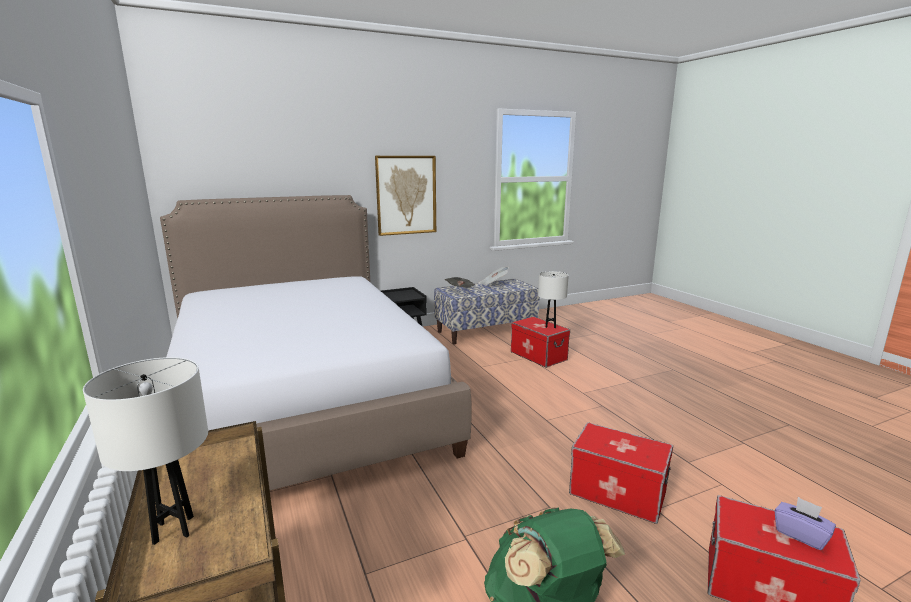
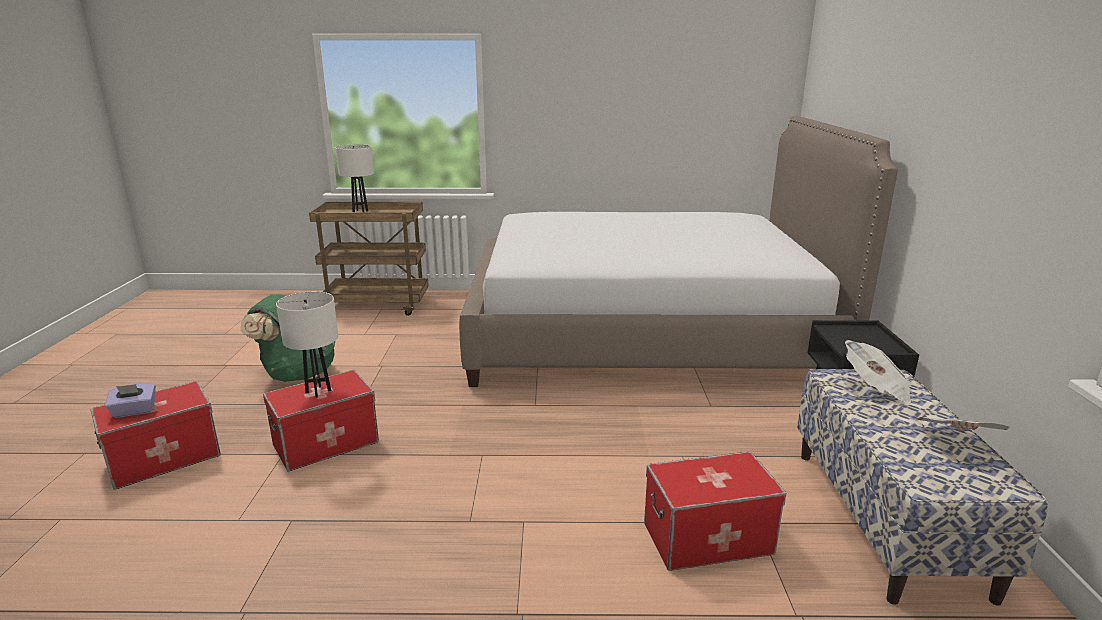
camera: 115 degrees right, 5 degrees up
(406, 195) = (965, 162): picture -> none
(550, 326) = (703, 489): white table lamp -> white table lamp (318, 391)

